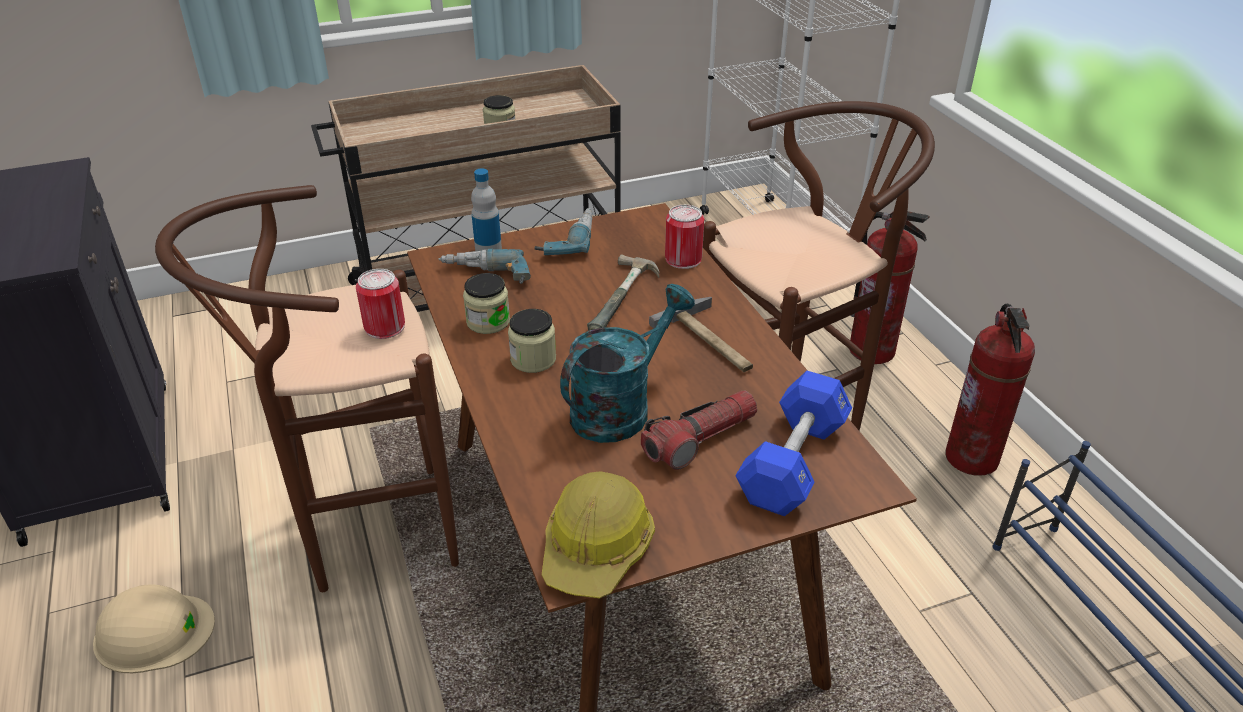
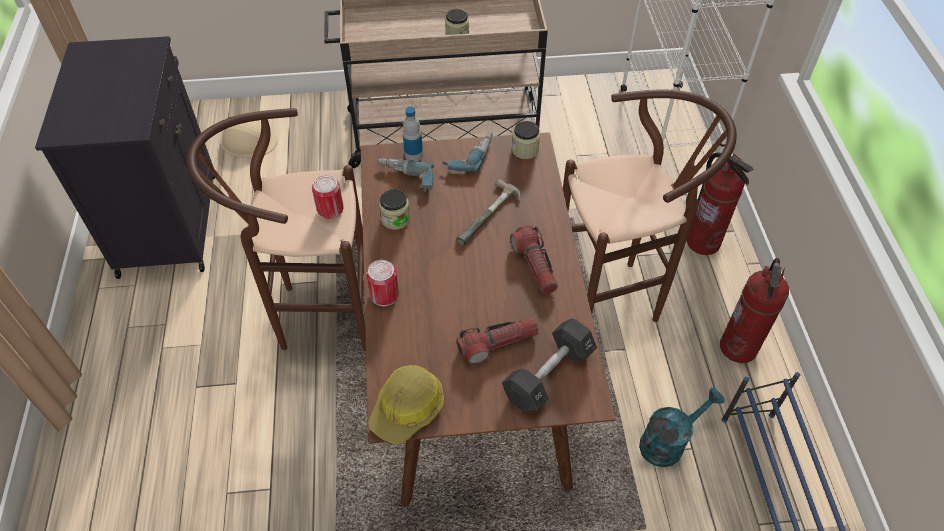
camera: 15 degrees right, 15 degrees up
(153, 632) = (183, 354): beige hard hat -> beige hard hat (248, 141)
(533, 359) = (414, 257): jar -> jar (525, 150)
(620, 407) = (456, 307): turquoise watering can -> turquoise watering can (668, 441)
(683, 259) = (542, 188): can -> can (384, 295)
(711, 341) = (534, 265): hammer -> flashlight
(792, 462) = (548, 374): blue dumbbell -> black dumbbell

